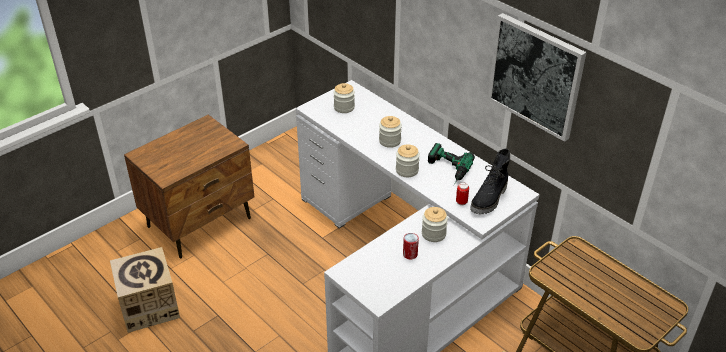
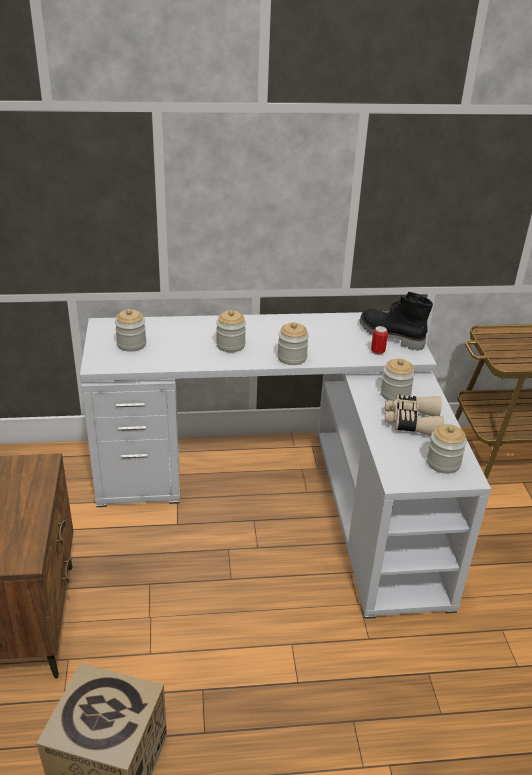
camera: 55 degrees left, 5 degrees down
(381, 285) = (443, 463): none -> jar
(410, 254) = (412, 422): can -> beige binoculars
(446, 169) = (318, 336): power drill -> none
(490, 199) = (390, 336): black boot -> black boot turned 150 degrees clockwise
(536, 76) = (392, 174): picture -> none

